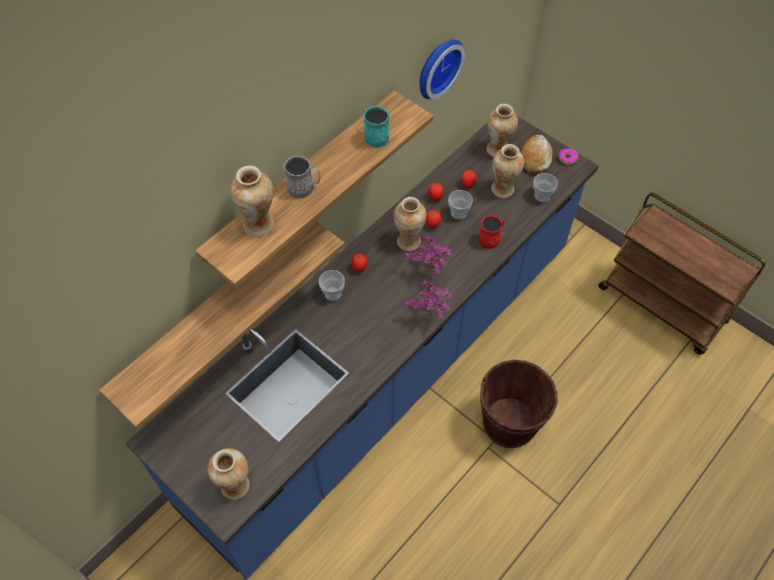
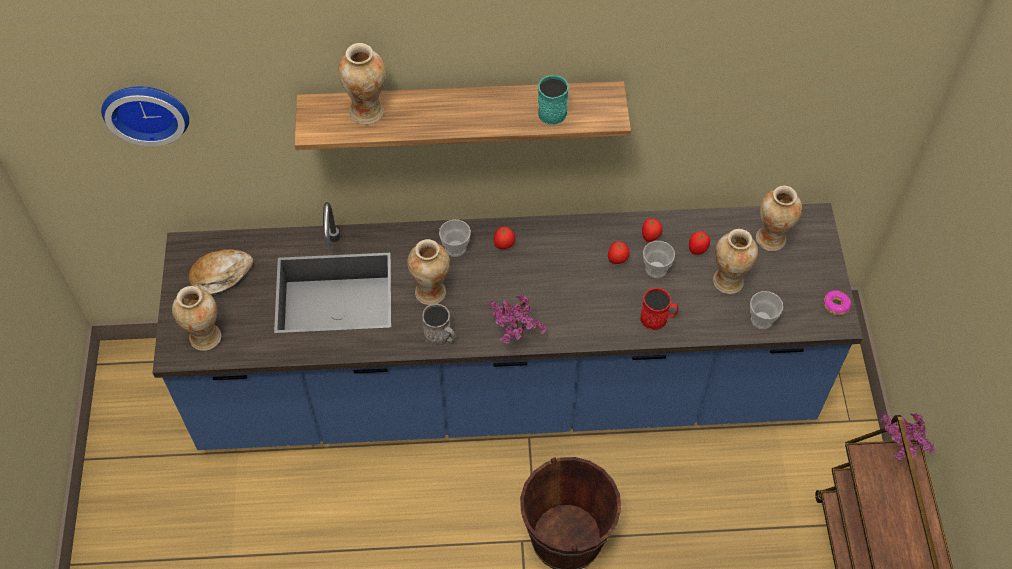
camera: 45 degrees right, 0 degrees up
(215, 311) = (312, 172): shelf -> none
(304, 188) = (438, 109): grey mug -> grey mug (440, 336)
(409, 241) = (576, 257): vase -> vase (431, 292)
(430, 273) = (562, 301): potted plant -> potted plant (898, 454)
(437, 66) = (705, 90): wall clock -> wall clock (146, 109)
(535, 157) = (801, 277): bread -> bread (221, 275)

